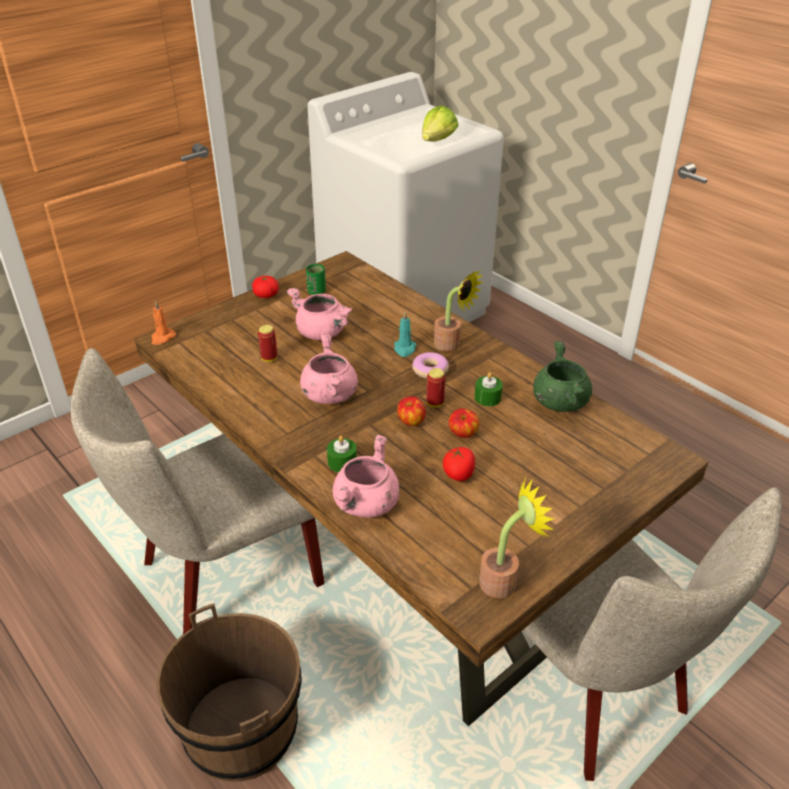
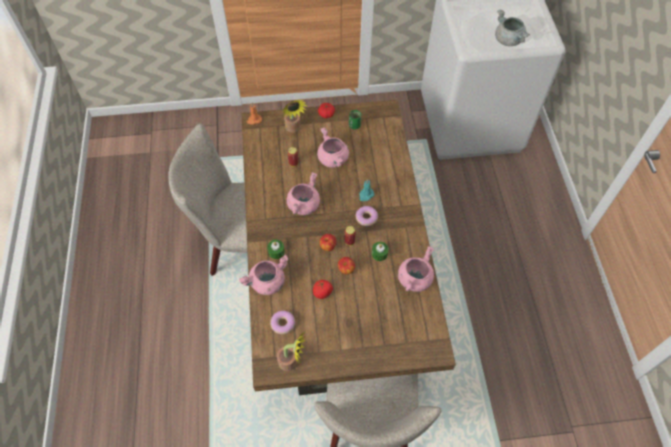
camera: 35 degrees right, 20 degrees up
(241, 729) = (206, 331): brown bucket -> none
(437, 141) = (508, 40): lettuce -> grey cooking pot
(441, 540) = (283, 324): none -> donut
(451, 345) = (393, 206): potted plant -> potted plant (293, 129)
(559, 402) = (414, 279): green cooking pot -> pink cooking pot

